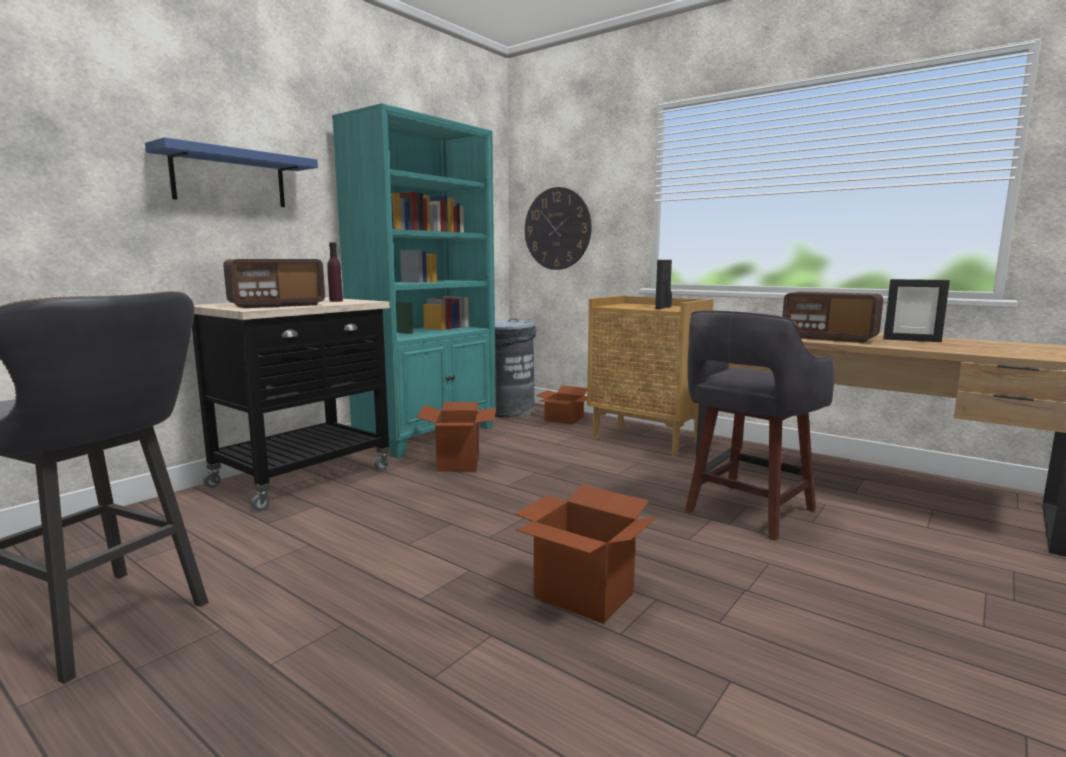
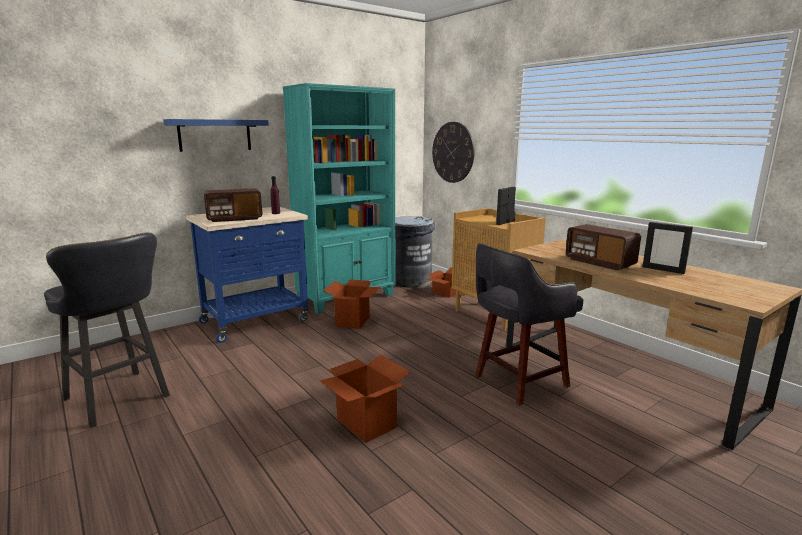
camera: 15 degrees right, 5 degrees up
(302, 477) = (255, 321): black cart -> blue cart

